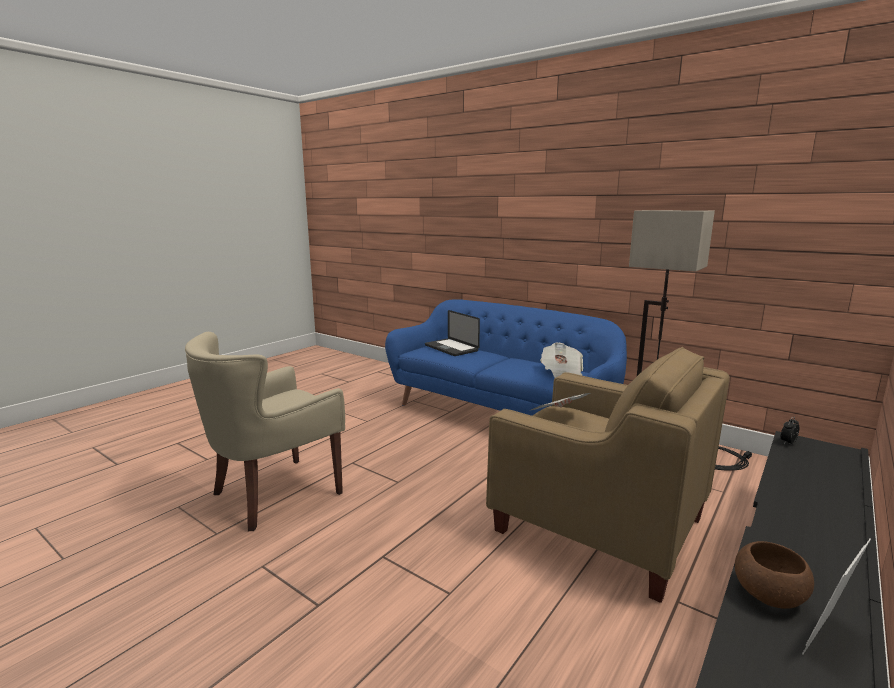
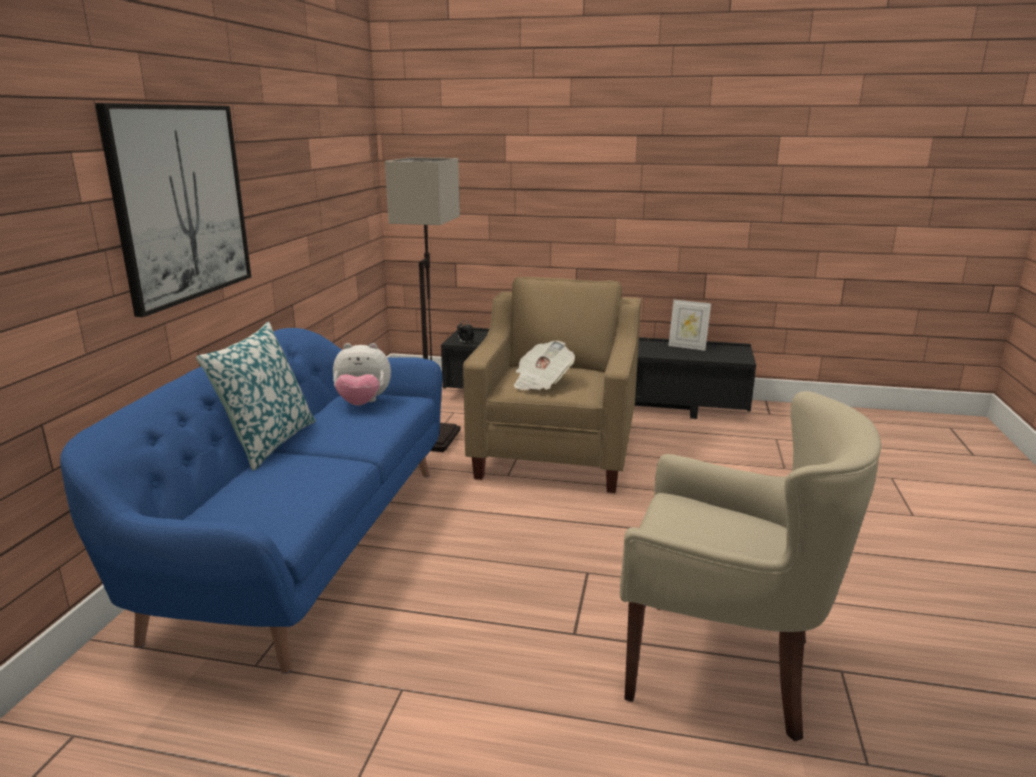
camera: 115 degrees left, 5 degrees up
(451, 348) = (248, 497): laptop -> none
(515, 355) = (268, 443): none -> pillow
(552, 225) = (181, 203): none -> picture
(561, 373) = (362, 403): newspaper -> plush toy
(769, 595) = (672, 353): brown bowl -> none

